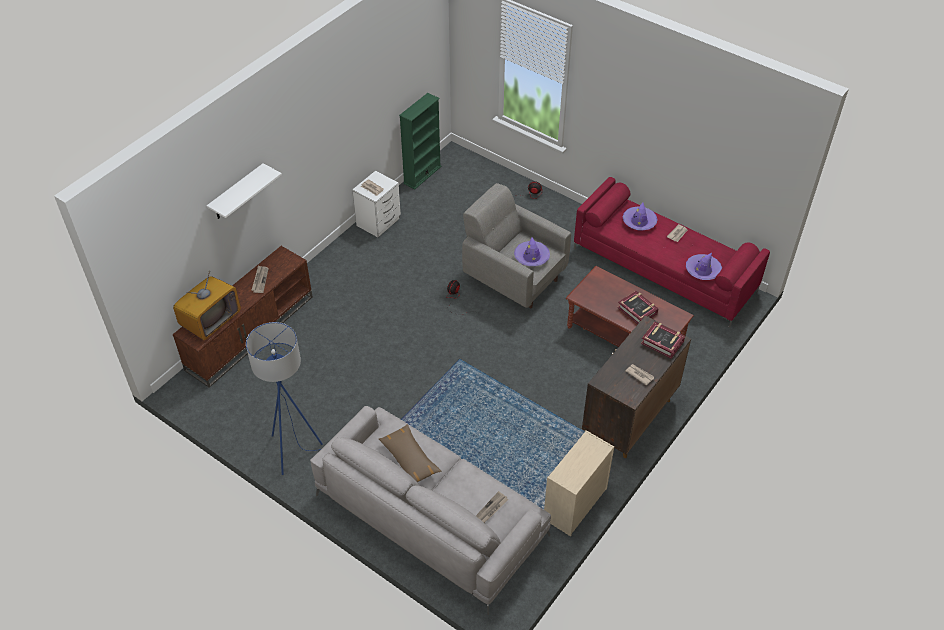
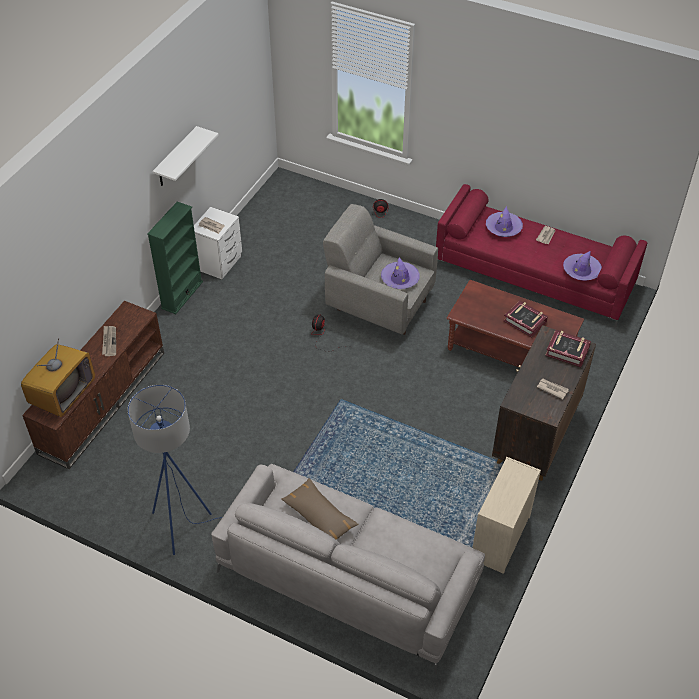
camera: 10 degrees left, 0 degrees up
(237, 193) = (77, 246): white shelf -> white shelf (176, 158)
(422, 175) = (255, 206): green bookcase -> green bookcase (182, 295)
(491, 509) = (421, 558): newspaper -> none

